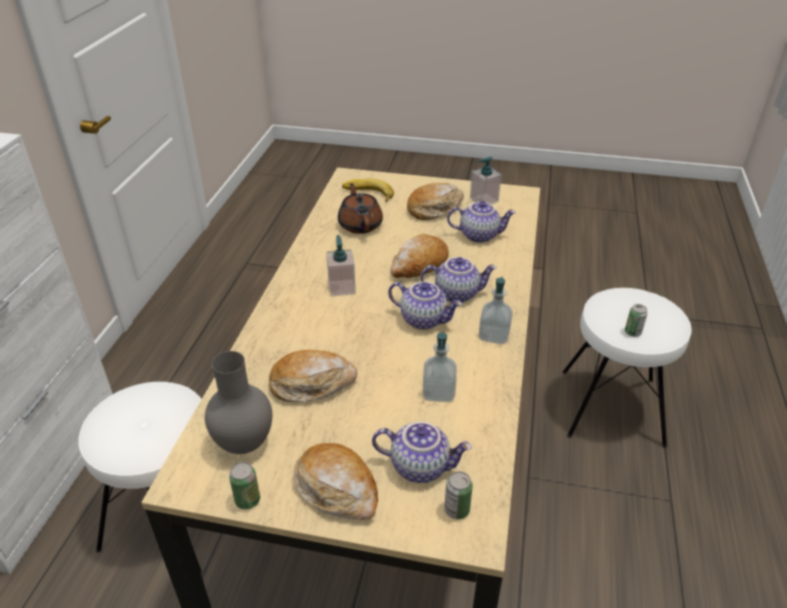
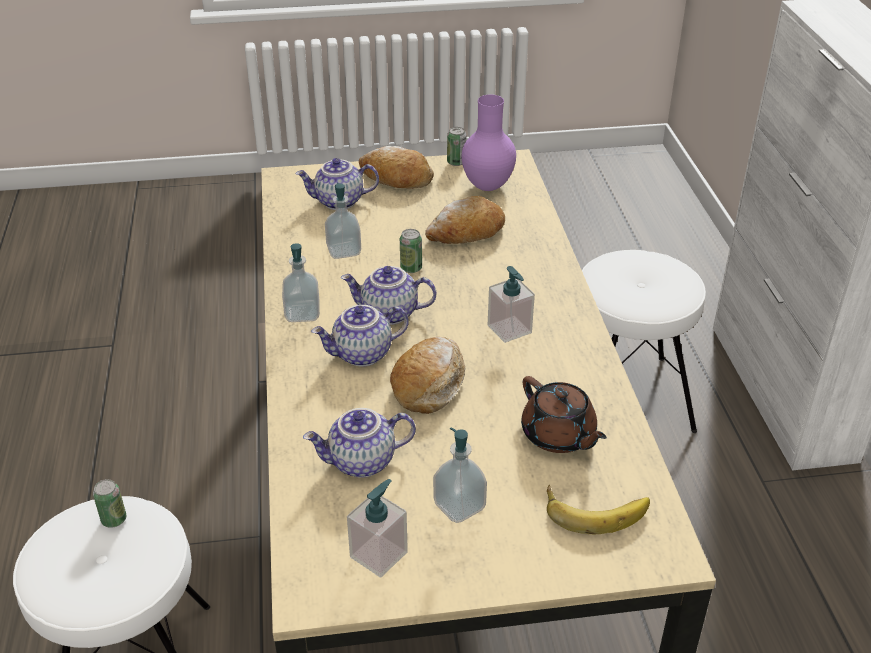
camera: 160 degrees right, 0 degrees up
(244, 445) = (487, 186): grey vase -> purple vase
(434, 208) = (459, 506): bread -> soap dispenser
(456, 510) = (302, 186): can -> can (411, 268)

